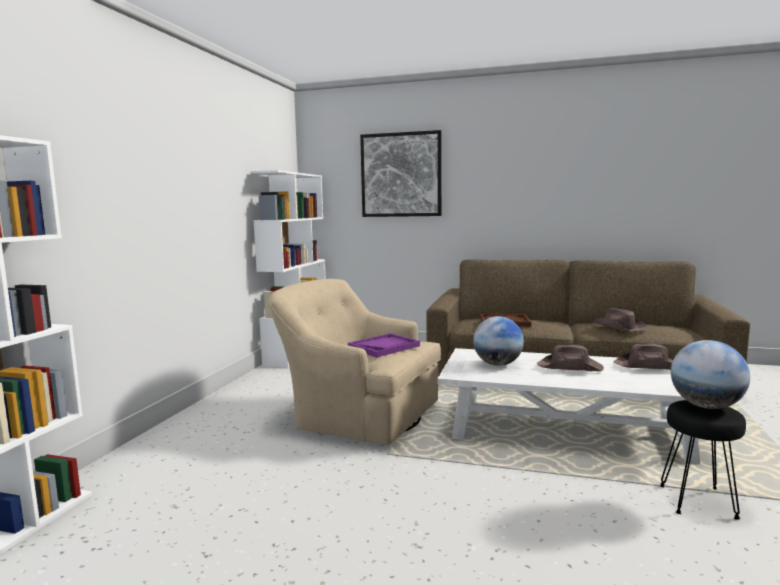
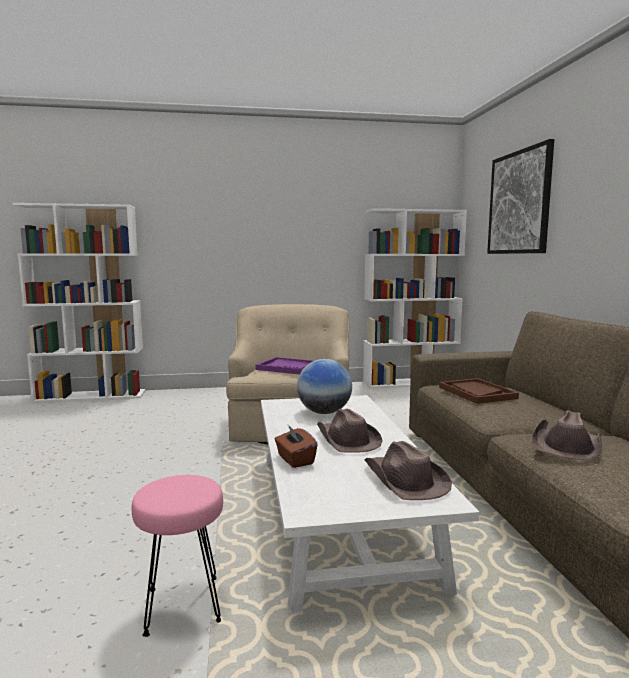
camera: 65 degrees right, 0 degrees up
(610, 384) = (295, 460): none -> brown tissue box
(698, 501) = (183, 606): black stool -> pink stool
(706, 406) = (188, 490): globe -> none

